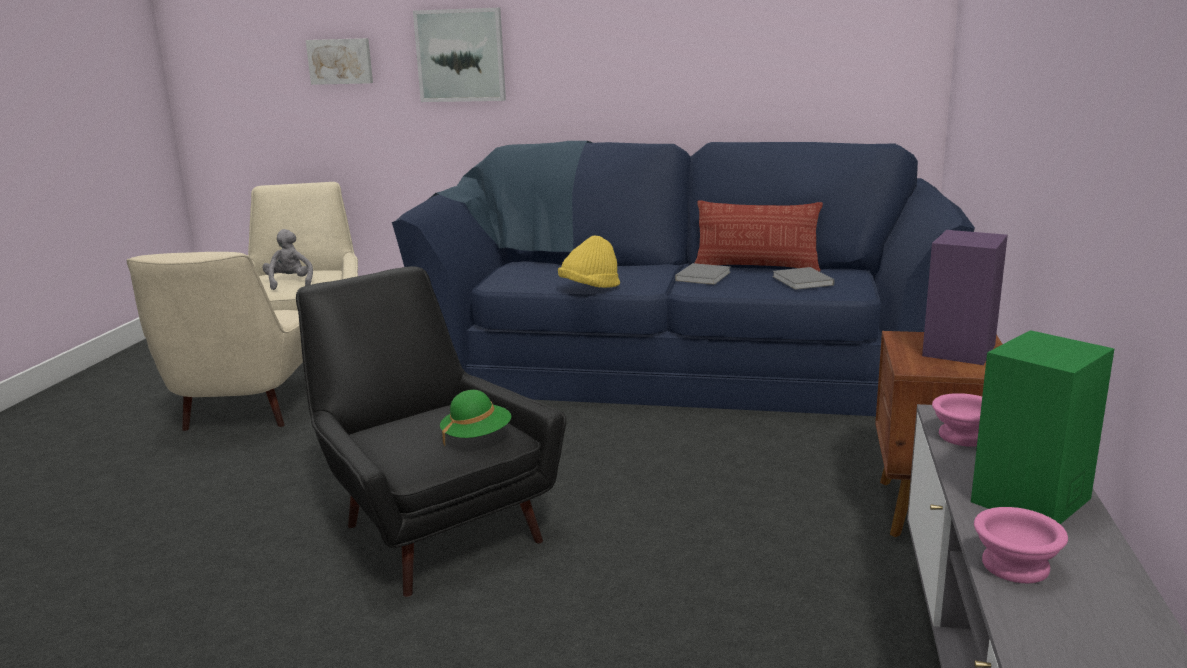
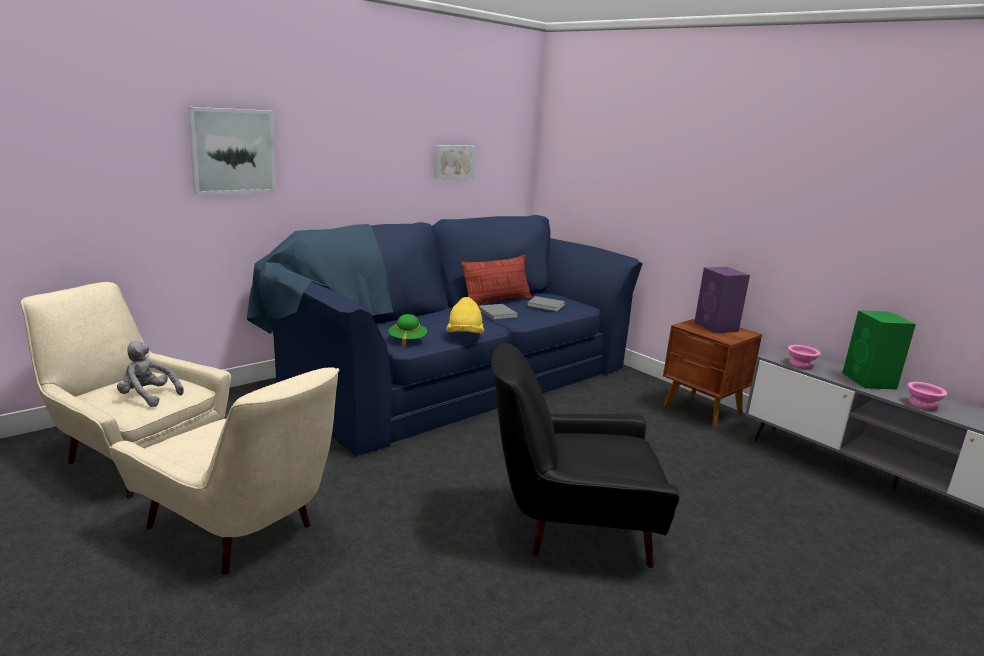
camera: 55 degrees left, 0 degrees up
(340, 61) = (98, 153): picture -> picture (453, 161)
(476, 437) = (627, 447): green hat -> green hat (407, 340)

